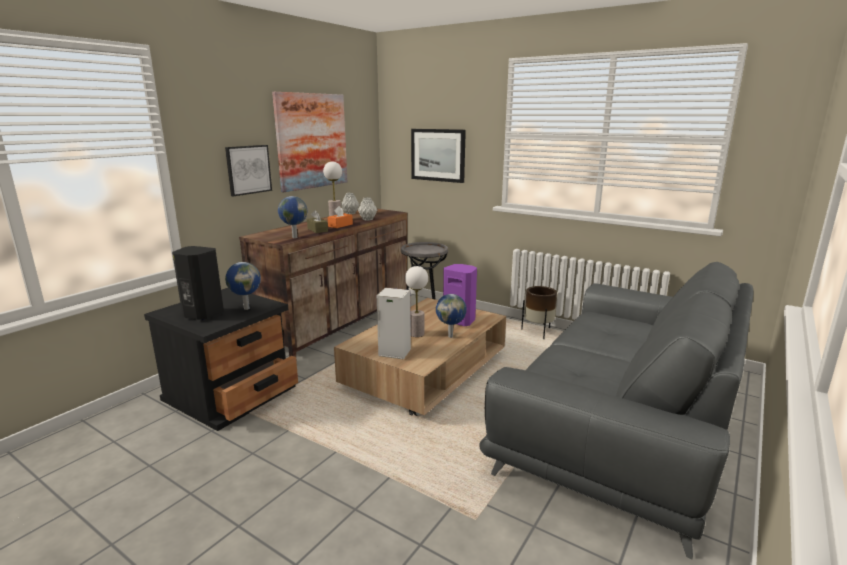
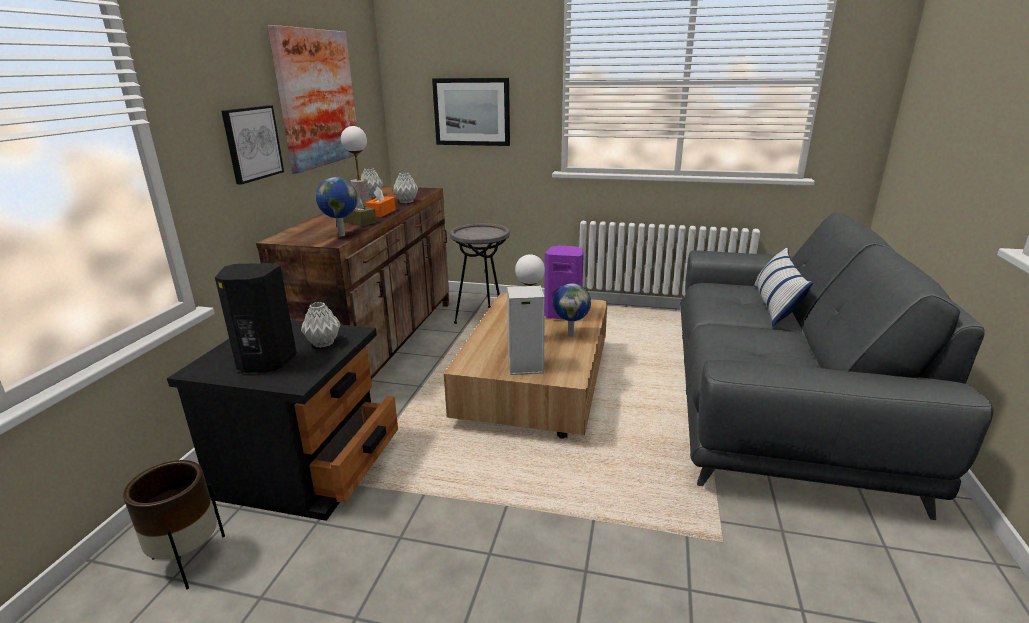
camera: 20 degrees left, 5 degrees up
(246, 308) = (323, 343): globe -> grey vase
(538, 332) = (619, 314): brown planter -> brown planter (189, 560)
(637, 339) = (775, 305): none -> pillow

